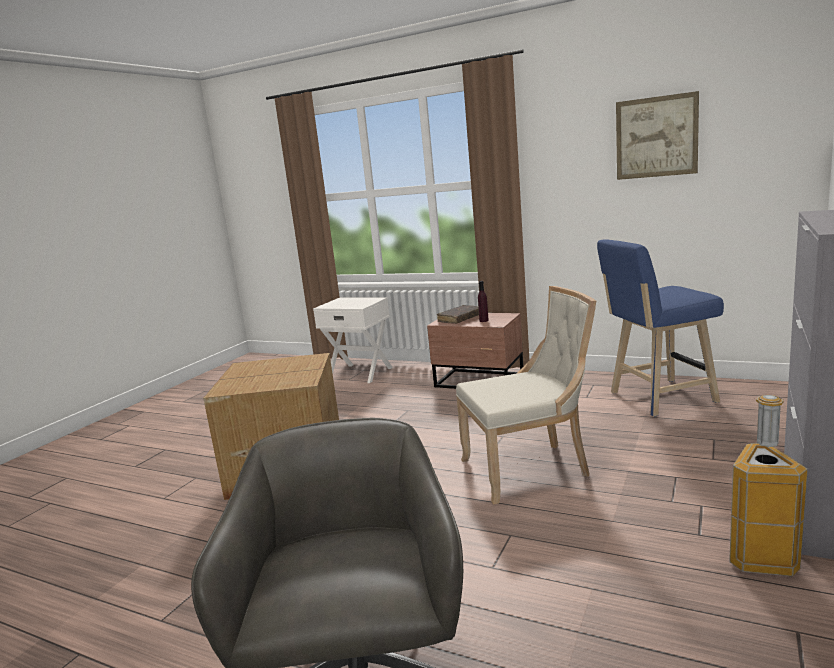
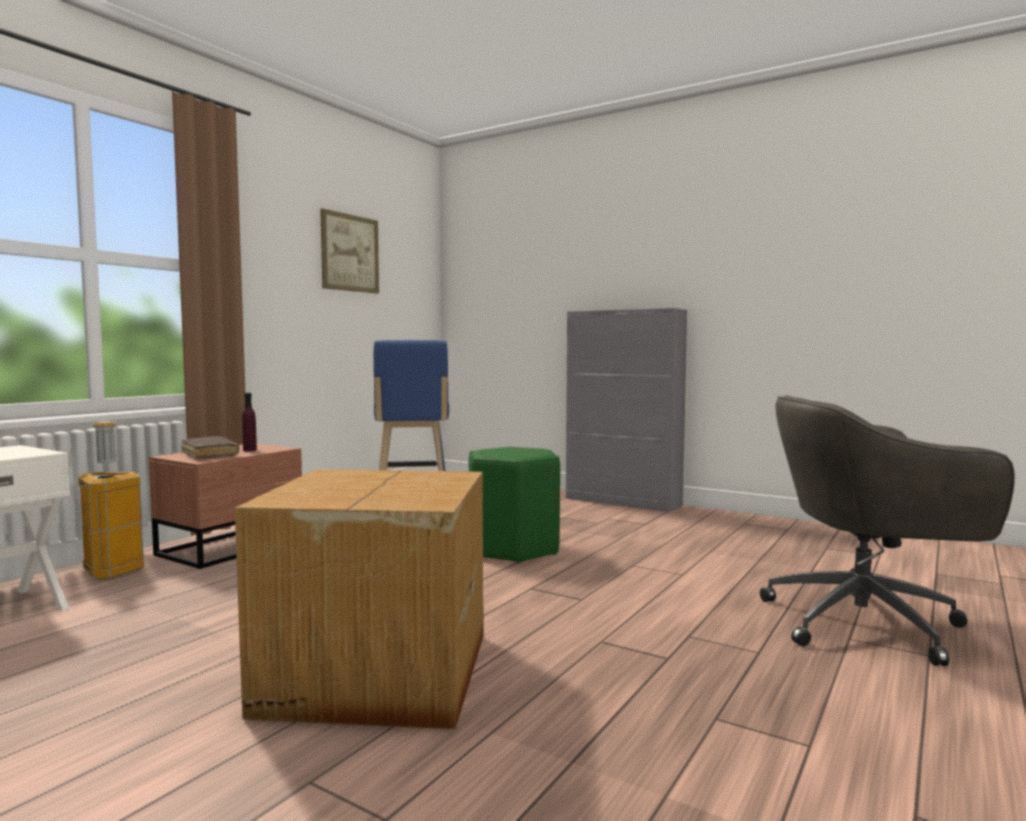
camera: 85 degrees left, 10 degrees down
(530, 469) = (514, 549): beige chair -> green stool
(761, 559) = (675, 518): trash can -> trash can (111, 571)

